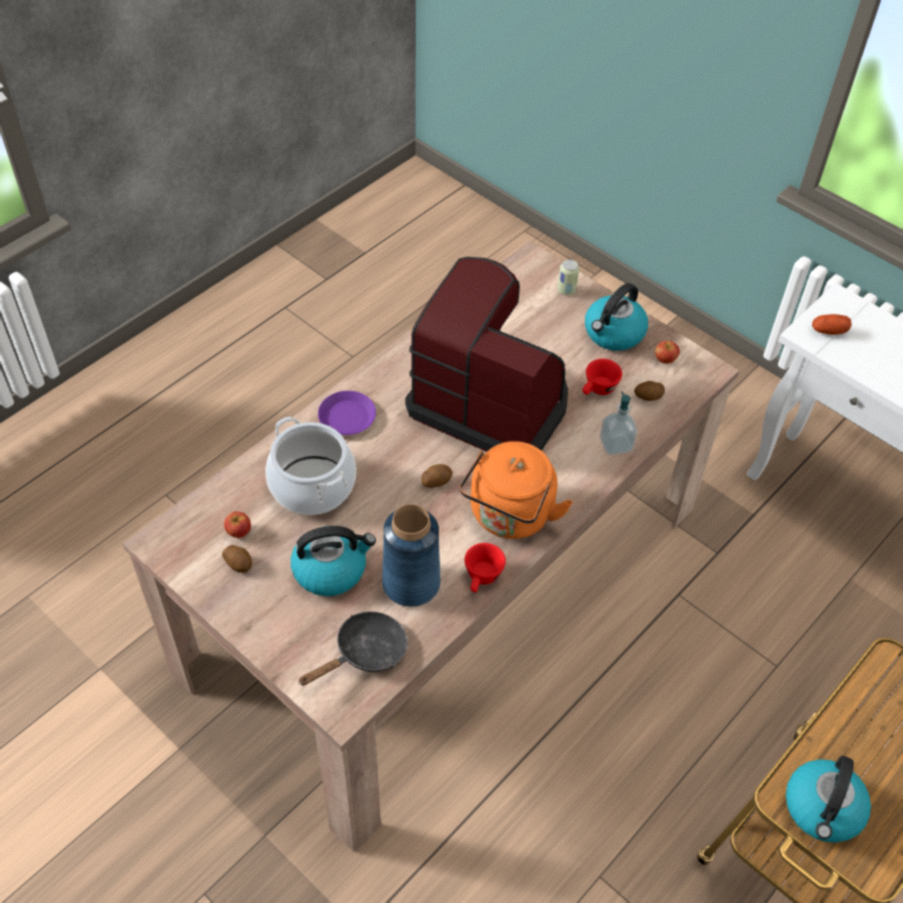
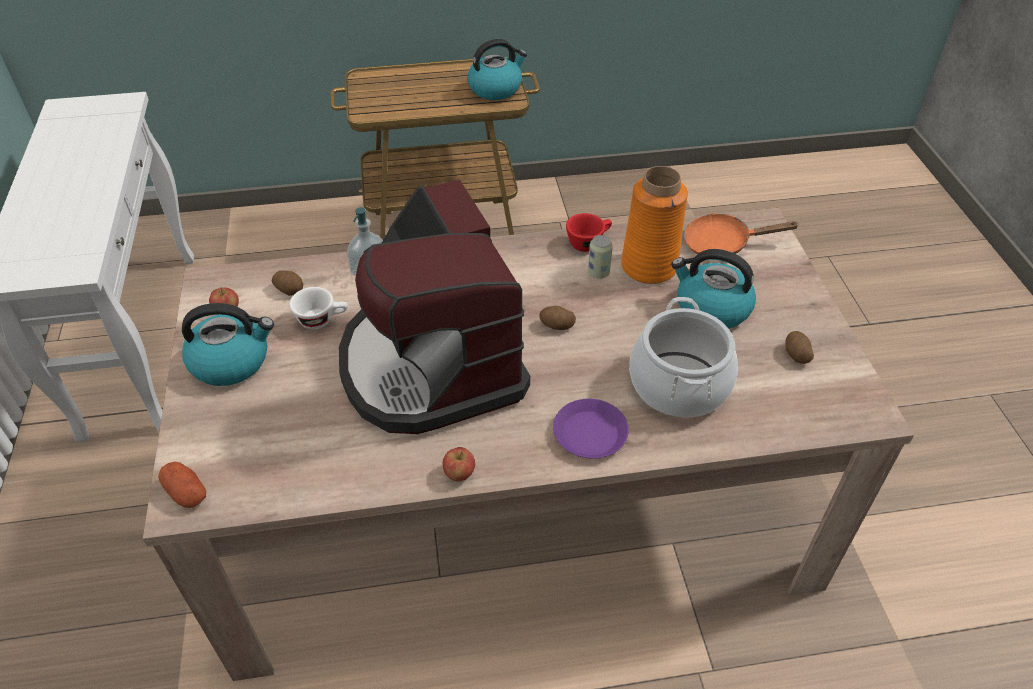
camera: 140 degrees left, 5 degrees down
(239, 532) = (781, 381): apple -> apple (459, 473)
(365, 653) = (722, 244): black frying pan -> orange frying pan
(411, 583) = (649, 266): blue vase -> orange vase
(509, 516) = (522, 268): orange kettle -> none
(566, 290) = (203, 438): can -> can (598, 273)
(598, 390) = (322, 319): red cup -> white cup
(828, 331) = (57, 261): potato -> potato (186, 493)

